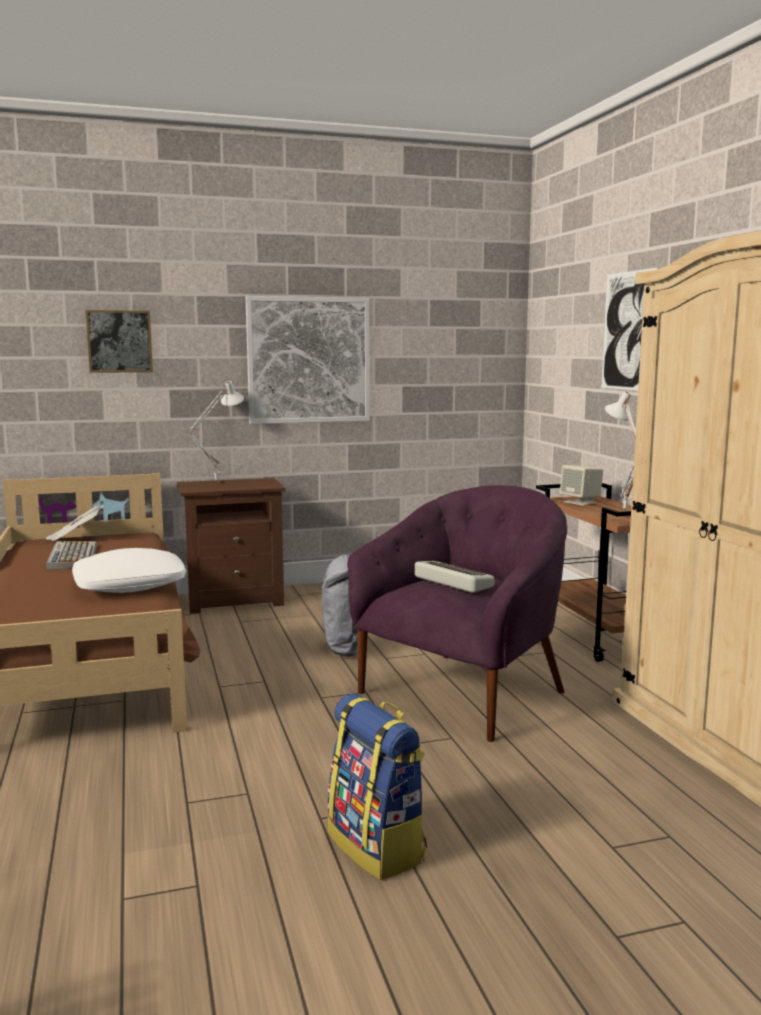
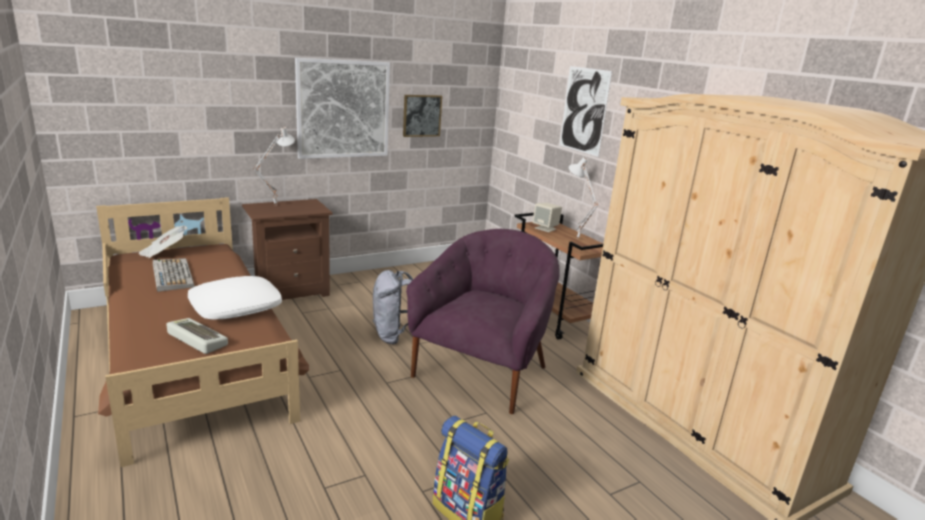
camera: 15 degrees left, 10 degrees up
(119, 341) = (191, 92): picture -> picture (422, 115)
(451, 582) = (480, 304): keyboard -> keyboard (195, 340)

